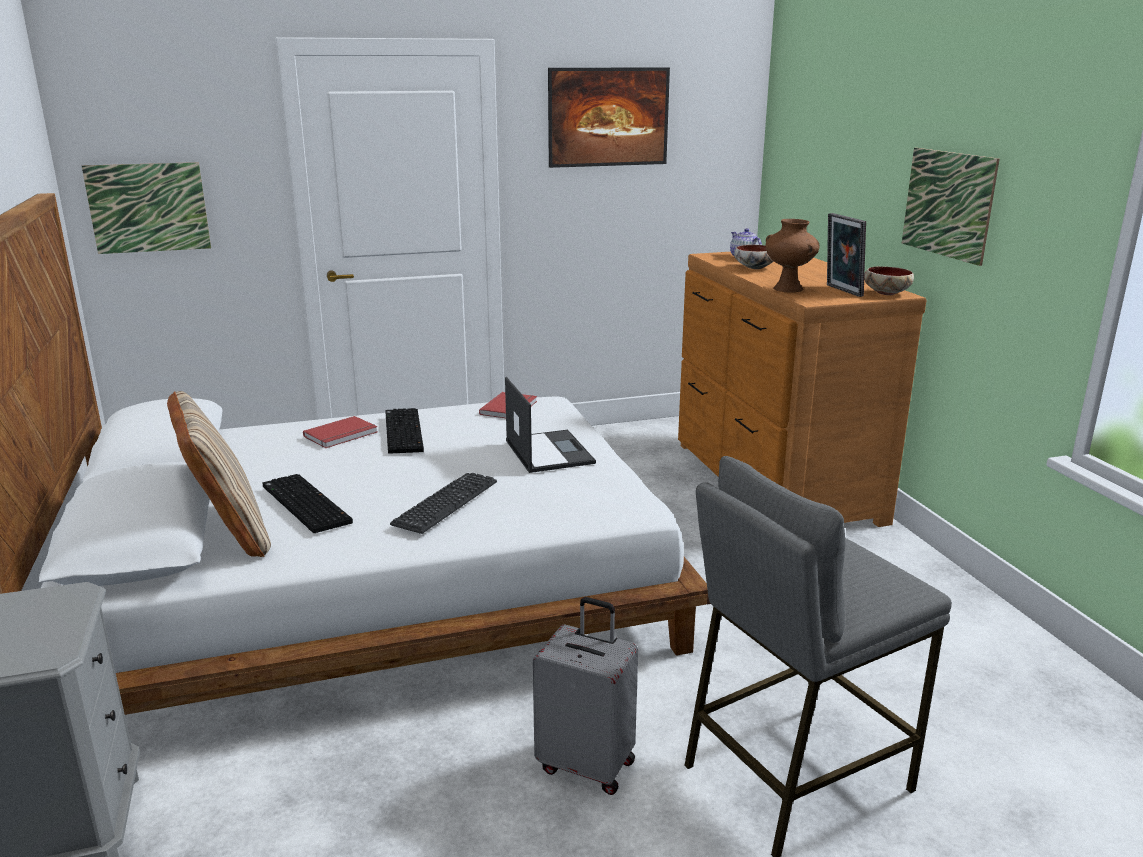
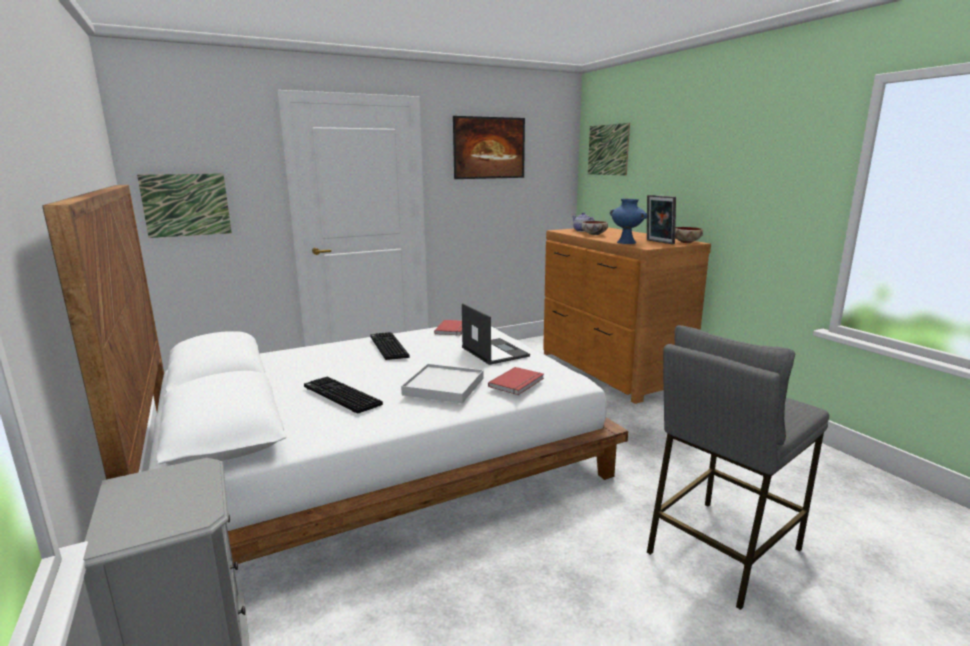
camera: 10 degrees left, 5 degrees down
(228, 534) = (291, 419): beige pillow -> none
(342, 435) = (345, 351): red book -> red book (518, 383)
(446, 503) = (444, 386): keyboard -> white tray
(587, 764) = (581, 560): grey suitcase -> none
(789, 289) = (627, 242): brown vase -> blue vase
(947, 204) = (721, 185): picture -> picture (608, 150)

